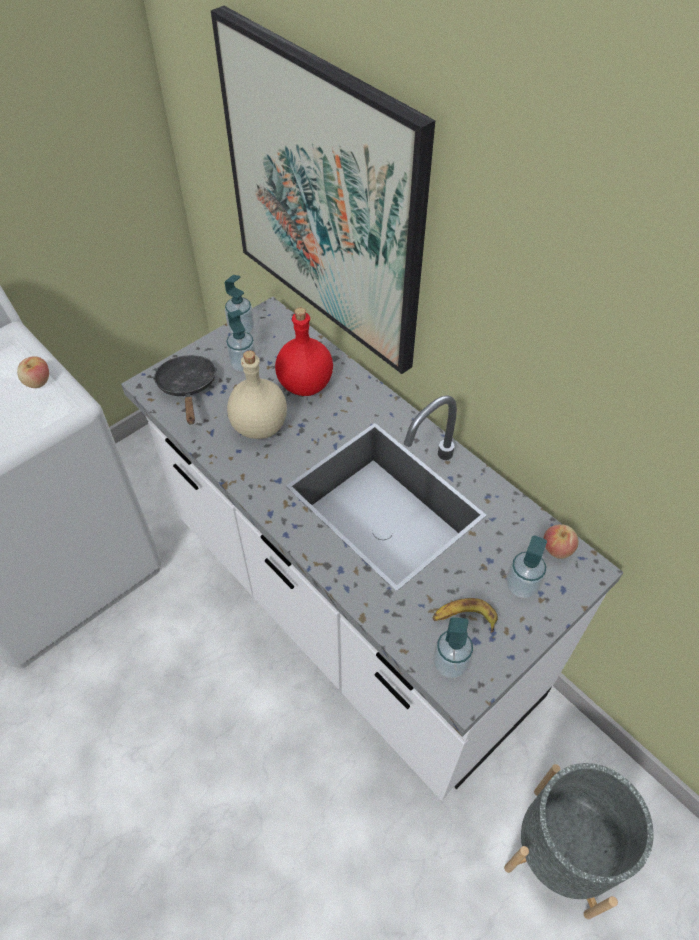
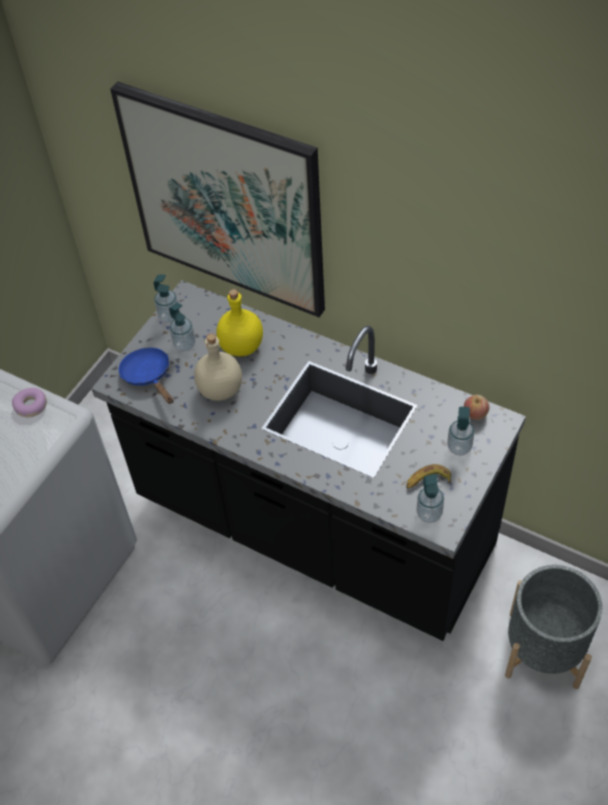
camera: 15 degrees left, 0 degrees up
(38, 382) = (31, 406): apple -> donut
(188, 388) = (148, 376): black frying pan -> blue frying pan
(304, 384) = (241, 346): red bottle -> yellow bottle
(349, 610) = (313, 527): white counter -> black counter

